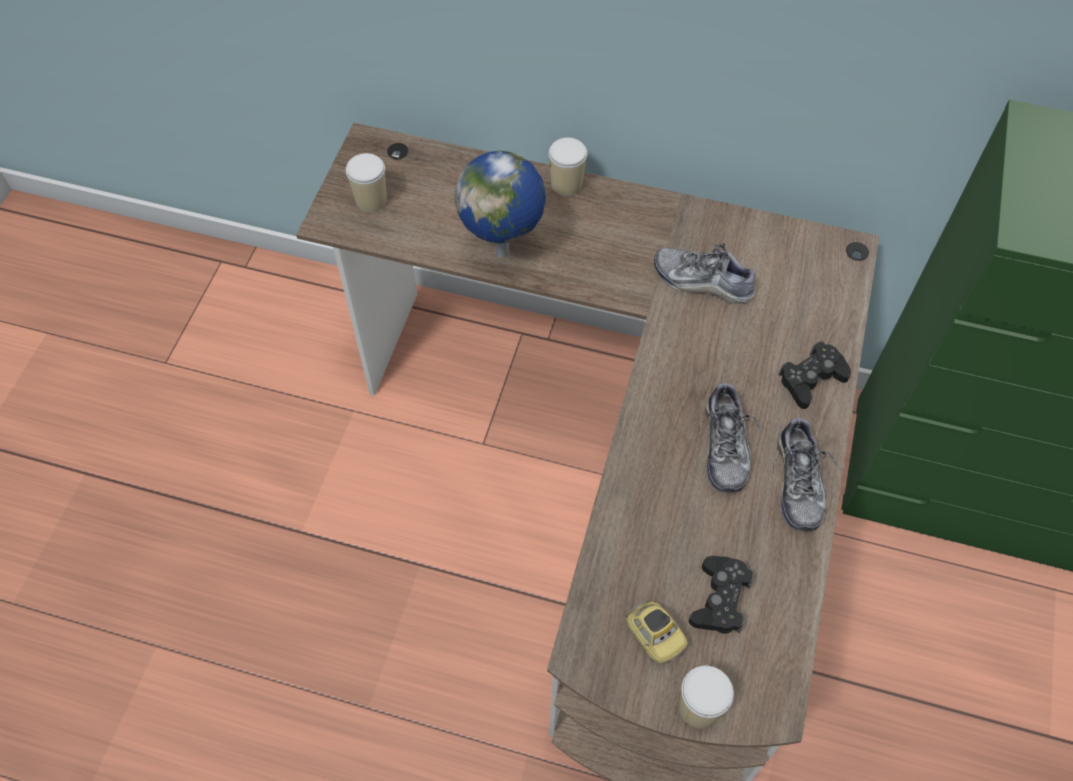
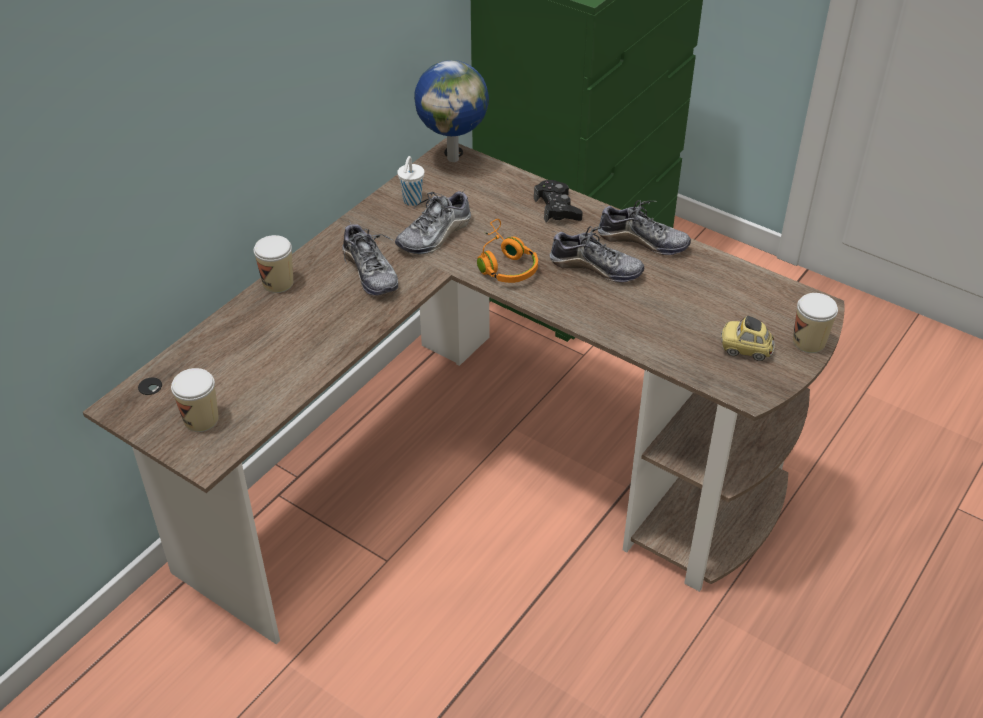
camera: 70 degrees left, 15 degrees down
(504, 252) = (330, 341): globe -> globe (453, 158)
(616, 248) = (370, 272): none -> shoe
(654, 636) = (745, 350): toy car -> toy car turned 150 degrees counterclockwise
(687, 357) = (504, 264): none -> orange headphones
(720, 599) = (725, 307): black game controller -> none
(747, 243) = (412, 201): none -> white cup

